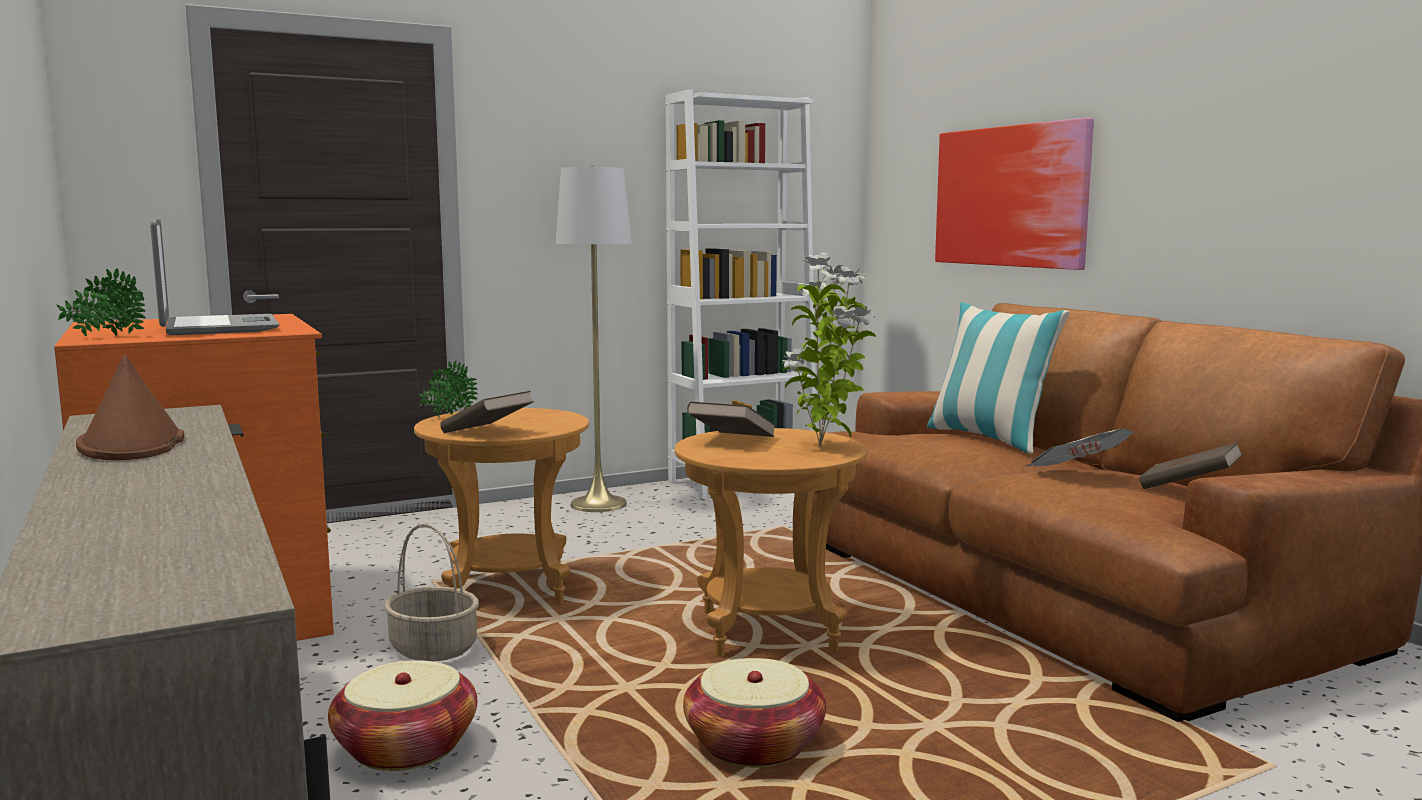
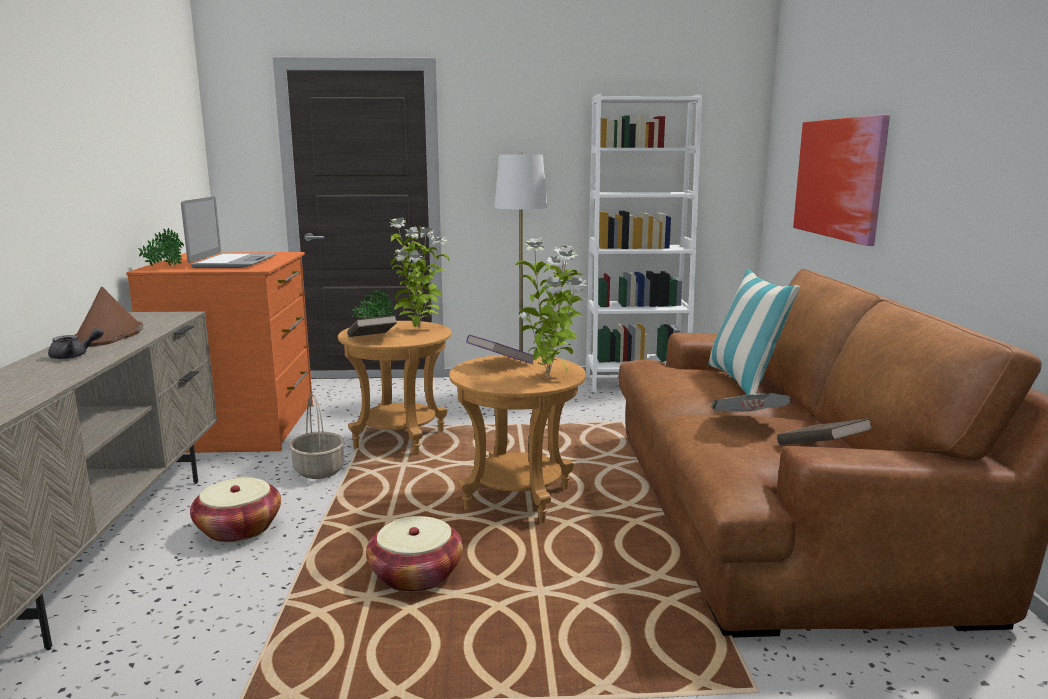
camera: 25 degrees right, 5 degrees up
(146, 472) = (74, 356): none -> grey teapot
(531, 416) = (419, 329): none -> potted plant
(731, 441) = (500, 364): brown book -> purple book

